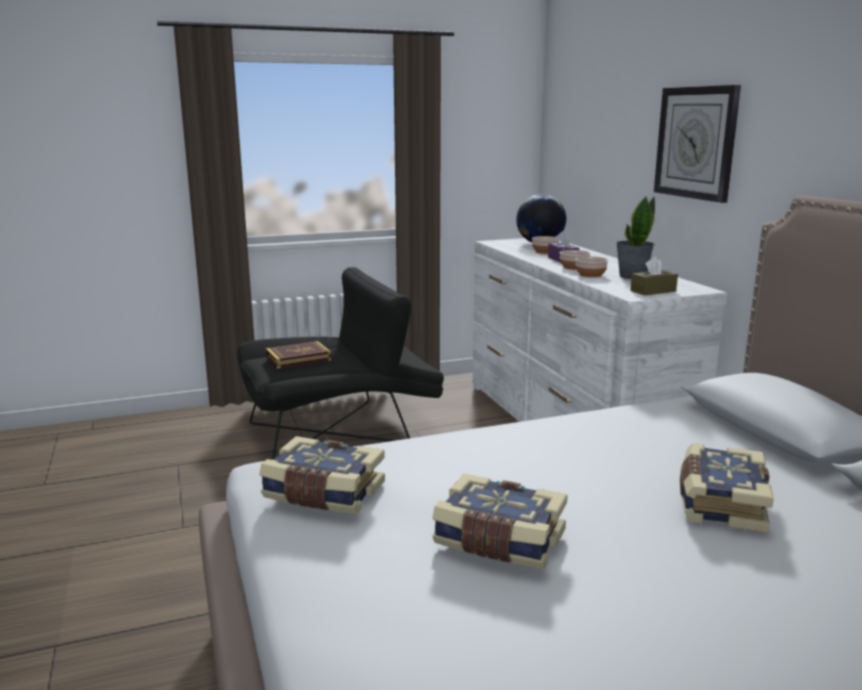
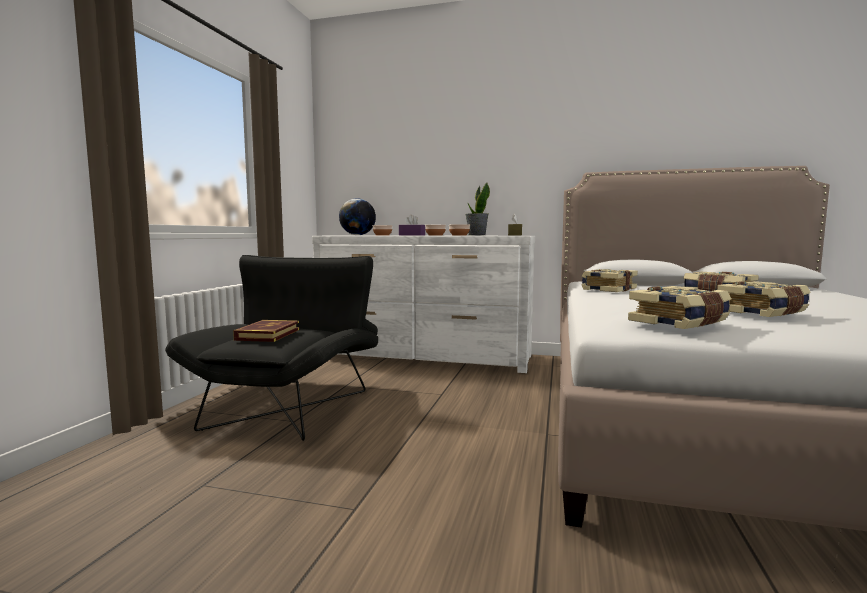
camera: 55 degrees left, 10 degrees down
(633, 425) = (608, 289): none -> book
(696, 143) = (490, 155): wall clock -> none

